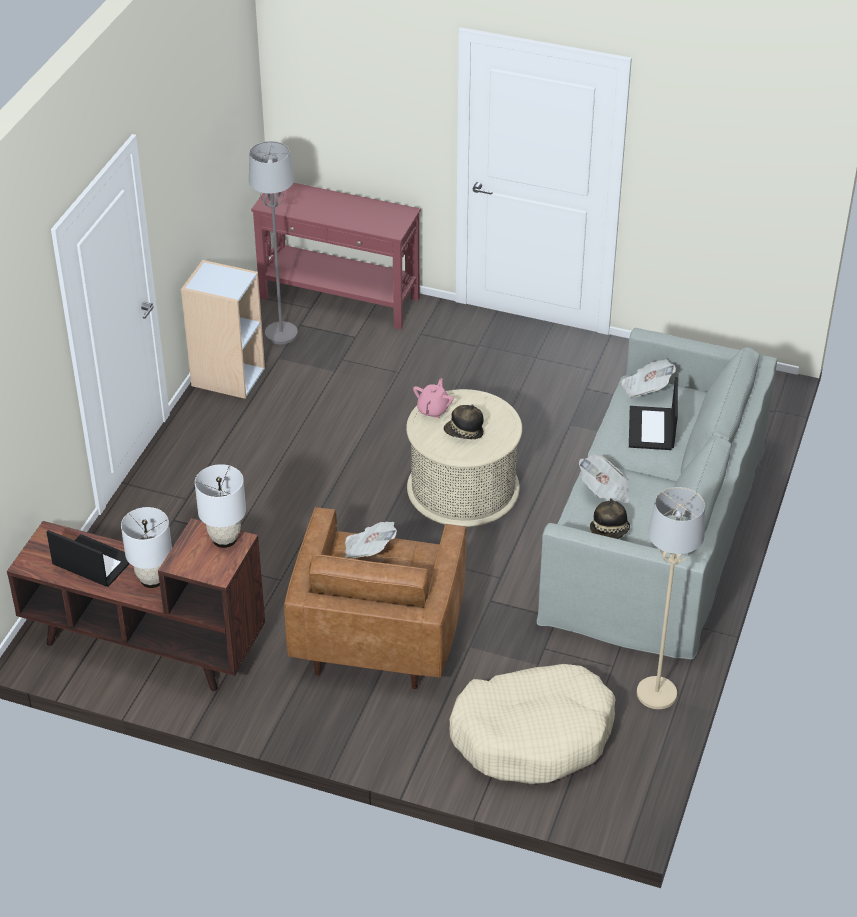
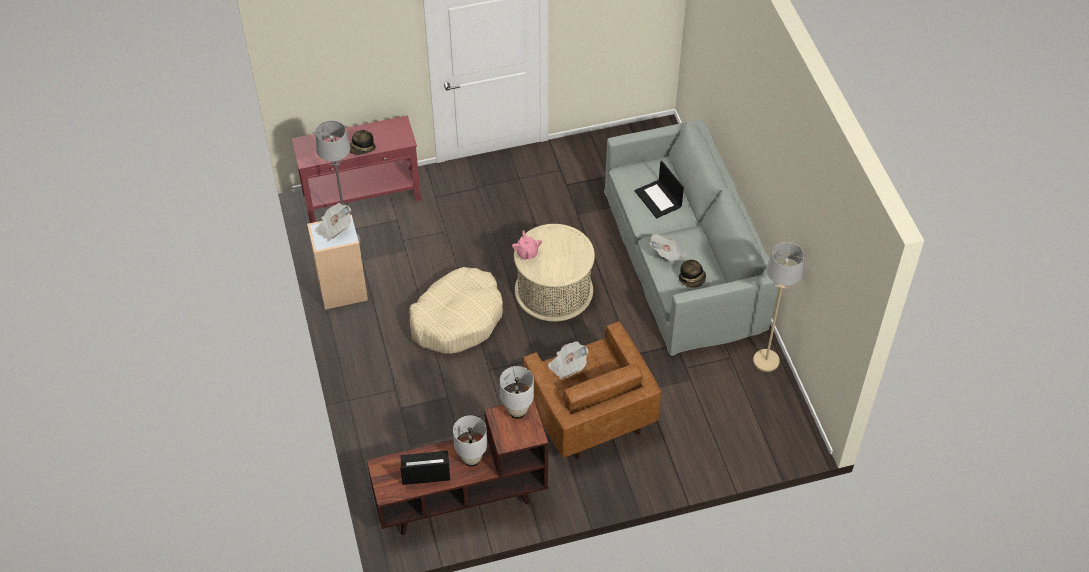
camera: 35 degrees left, 10 degrees up
(464, 433) = (558, 259): hat -> hat (362, 149)
(533, 735) = (724, 424): beige dog bed -> beige dog bed (457, 318)
(646, 389) = (632, 173): newspaper -> newspaper (334, 228)

